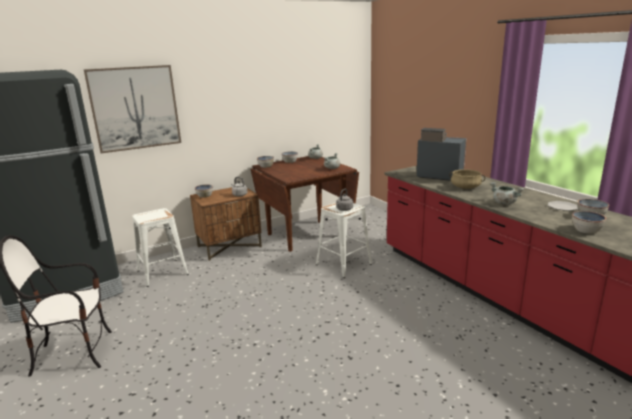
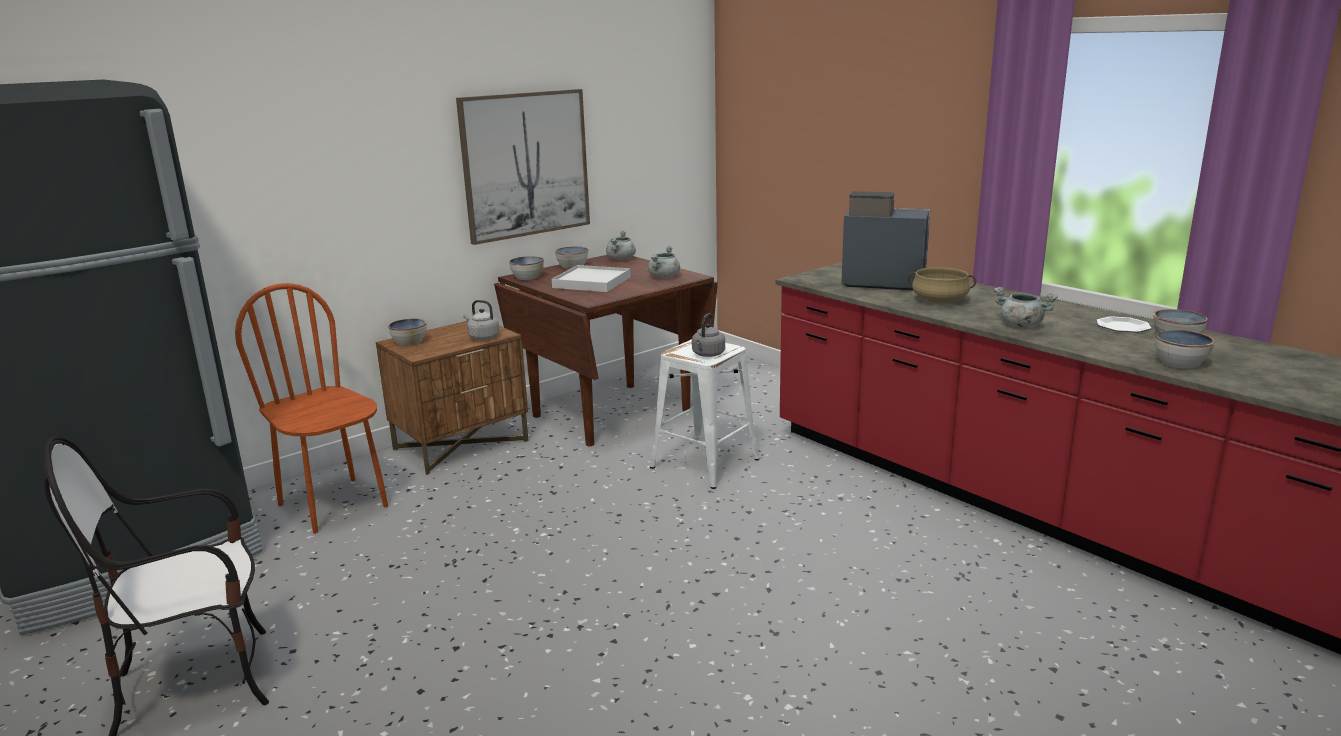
camera: 10 degrees left, 0 degrees up
(135, 108) = (261, 162): picture -> picture (525, 164)
(162, 272) = (334, 505): white stool -> brown chair
(295, 170) = (591, 282): none -> white tray

